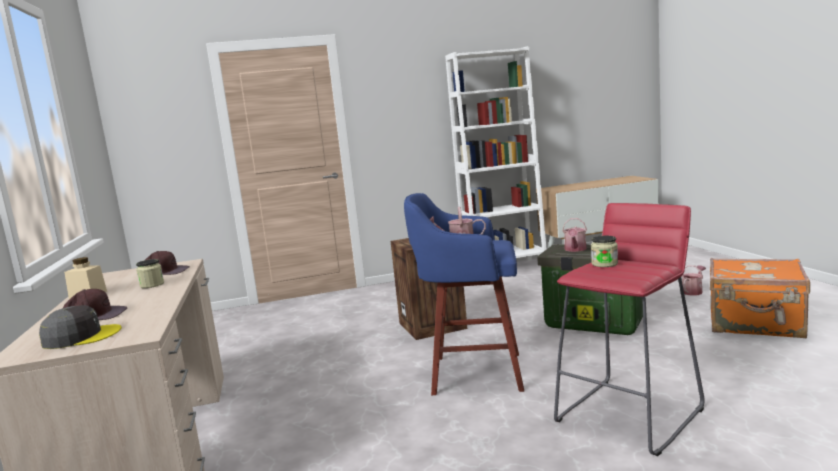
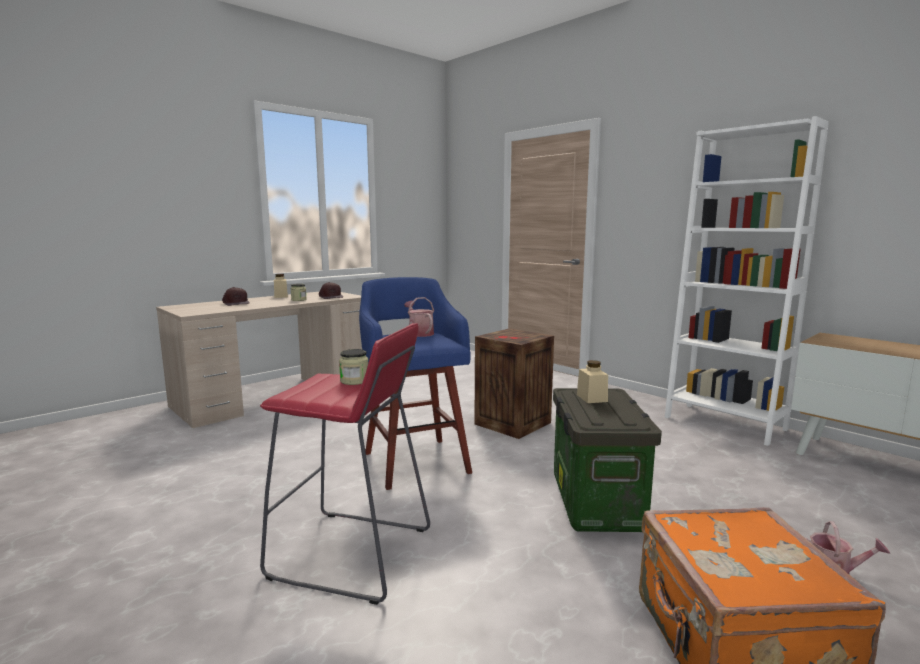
camera: 60 degrees right, 0 degrees up
(81, 337) = (197, 307): grey cap -> none
(575, 250) = (592, 398): watering can -> beige jar

